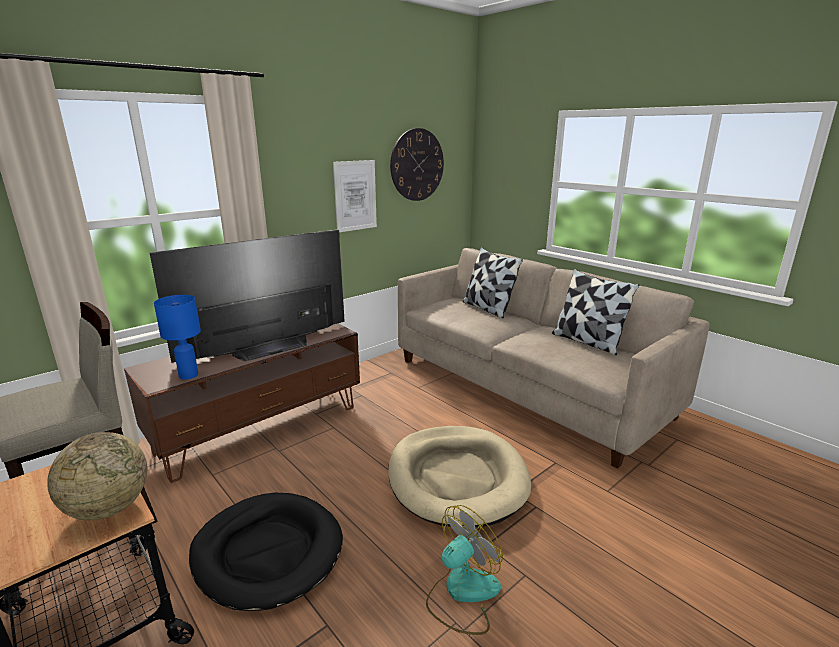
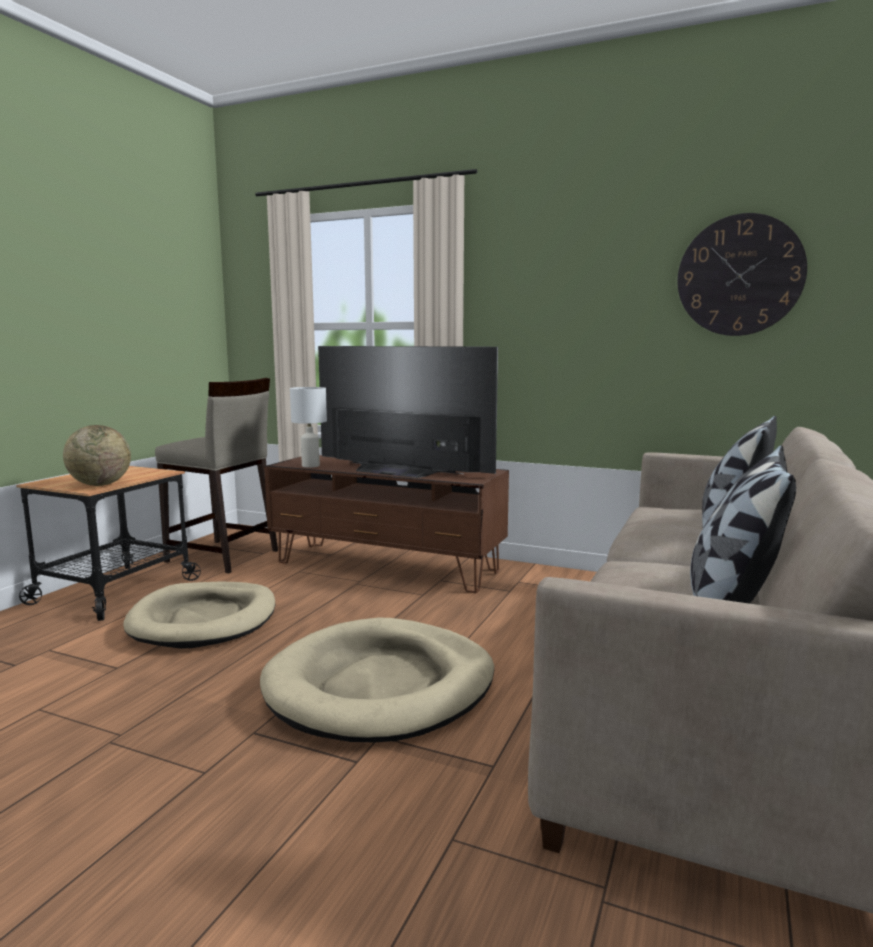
camera: 65 degrees right, 10 degrees down
(189, 375) = (311, 466): blue table lamp -> white table lamp
(268, 552) = (204, 620): black dog bed -> beige dog bed
(355, 195) = (606, 319): picture -> none
(462, 593) = (164, 730): fan -> none

